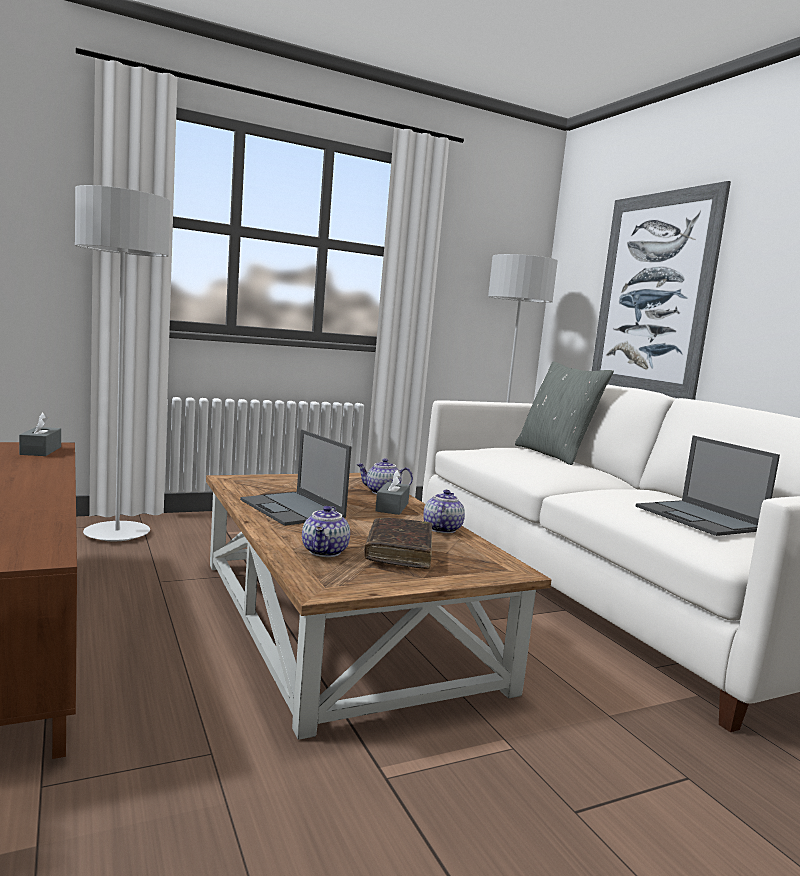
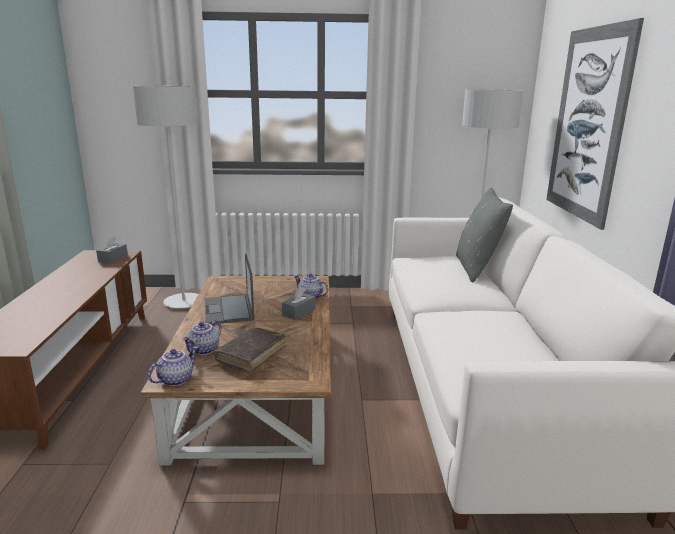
camera: 25 degrees right, 10 degrees up
(441, 529) = (308, 336): teapot -> teapot (175, 379)
(700, 518) = (494, 355): laptop -> none

